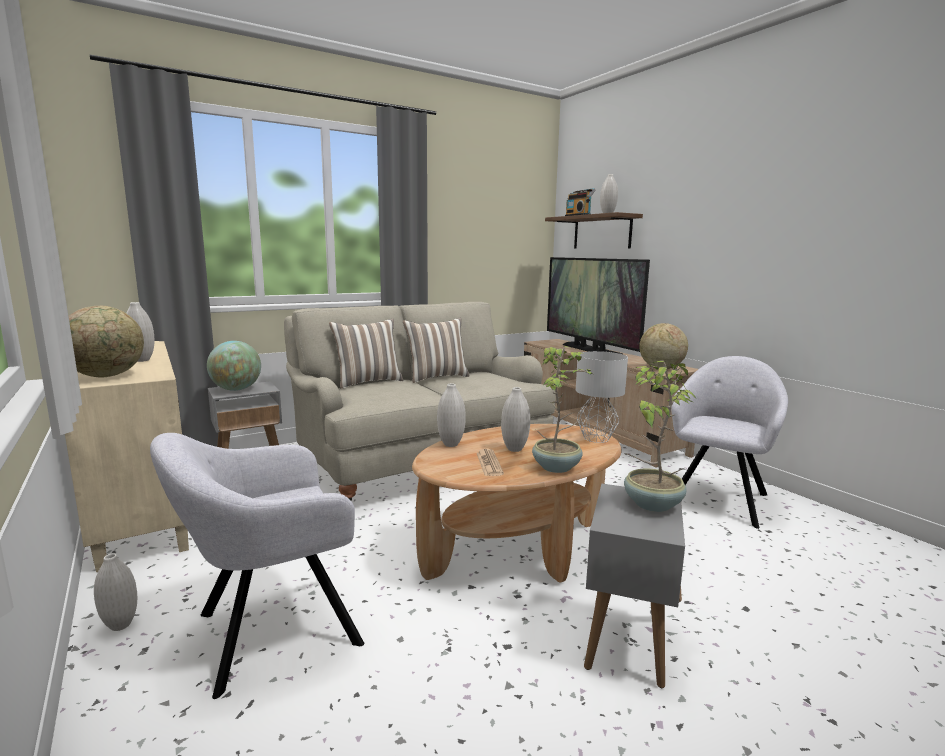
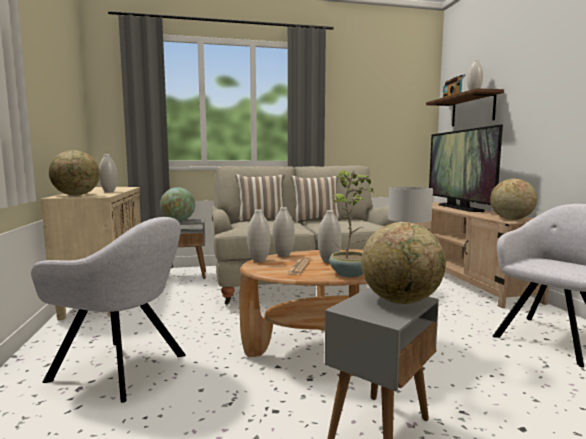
camera: 20 degrees right, 5 degrees down
(120, 625) = (46, 349): white vase -> white vase (259, 260)
(270, 631) = (123, 368): grey armchair -> grey armchair turned 150 degrees counterclockwise
(651, 504) = (401, 301): potted plant -> globe

